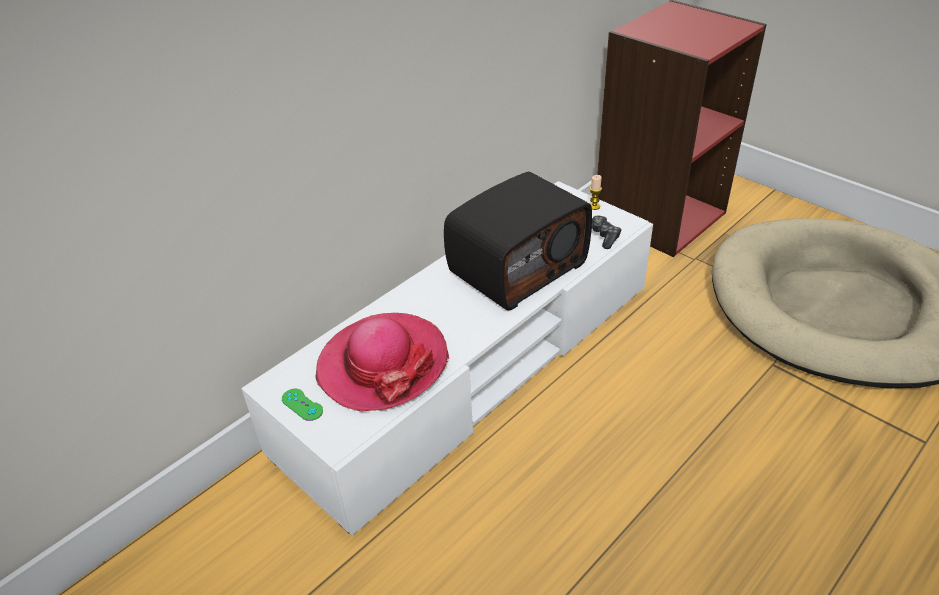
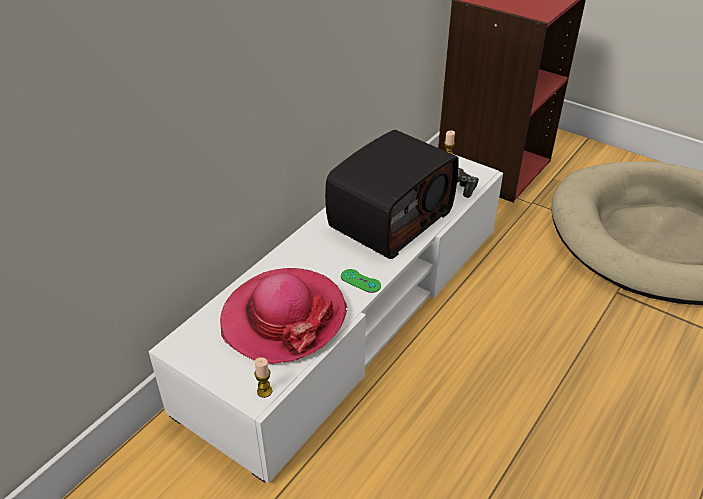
camera: 10 degrees left, 0 degrees up
(302, 405) = (213, 362): green game controller -> green game controller (360, 281)
(347, 439) = (264, 391): none -> candle

